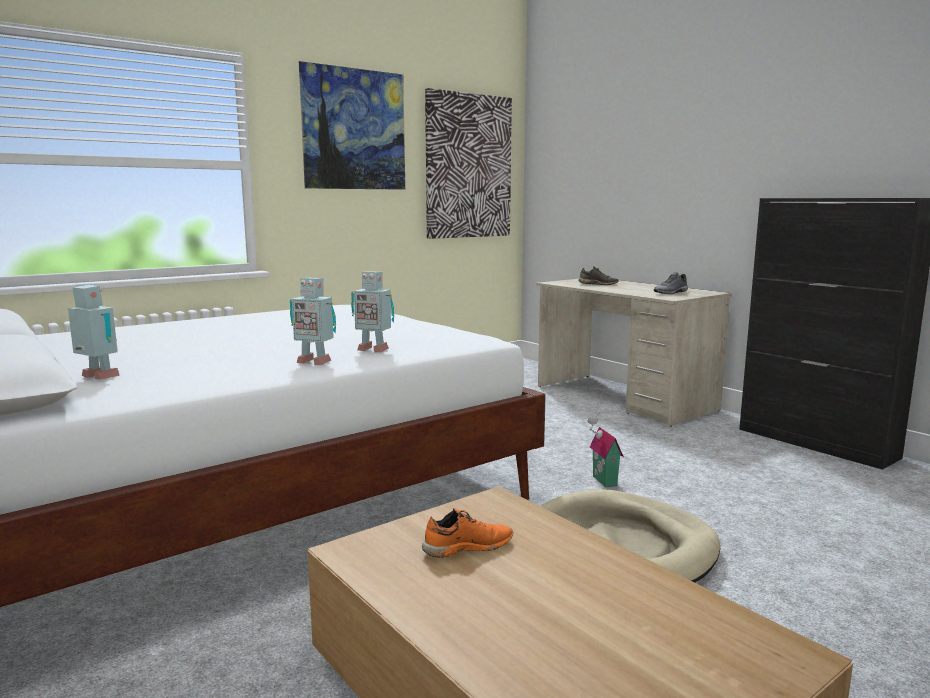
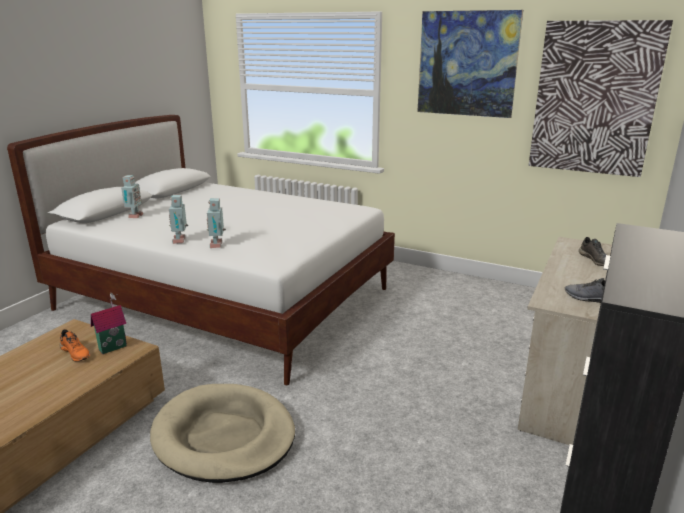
camera: 65 degrees right, 10 degrees up
(602, 481) = (341, 411): toy house -> toy house (112, 347)

